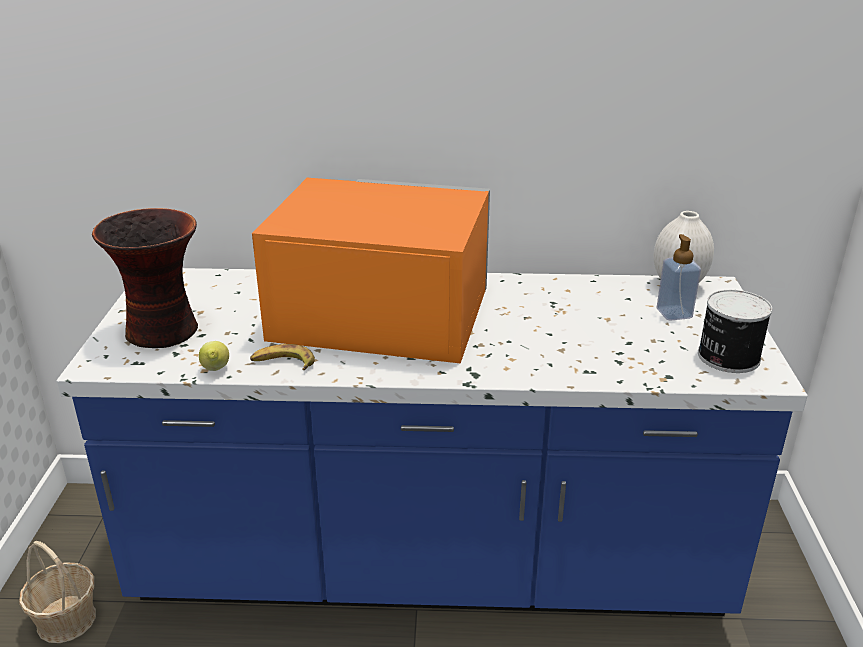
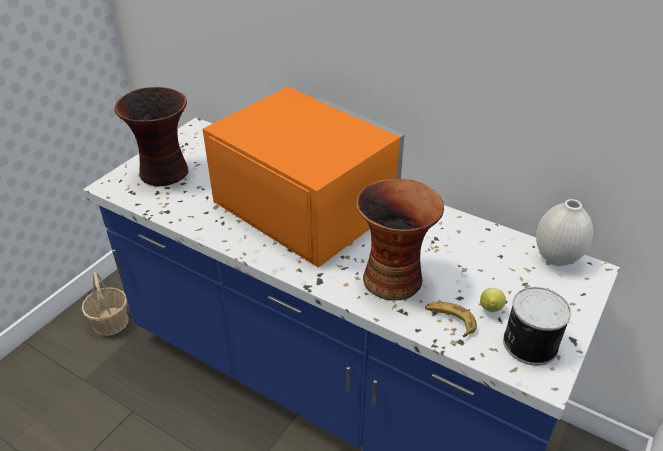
camera: 30 degrees right, 10 degrees up
(216, 370) = (167, 214): lemon -> lemon (490, 310)
(283, 363) = (209, 224): banana -> banana (449, 320)
(548, 347) = (393, 277): none -> vase
(674, 313) = (525, 284): soap dispenser -> none

